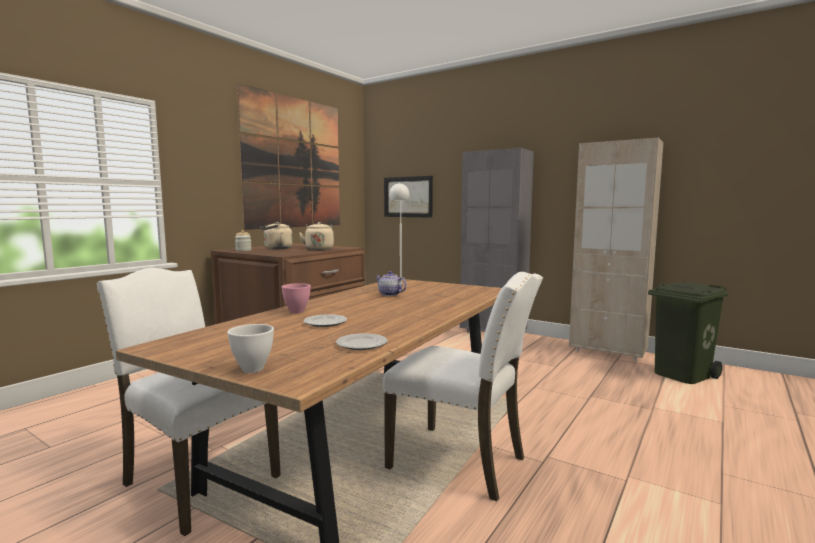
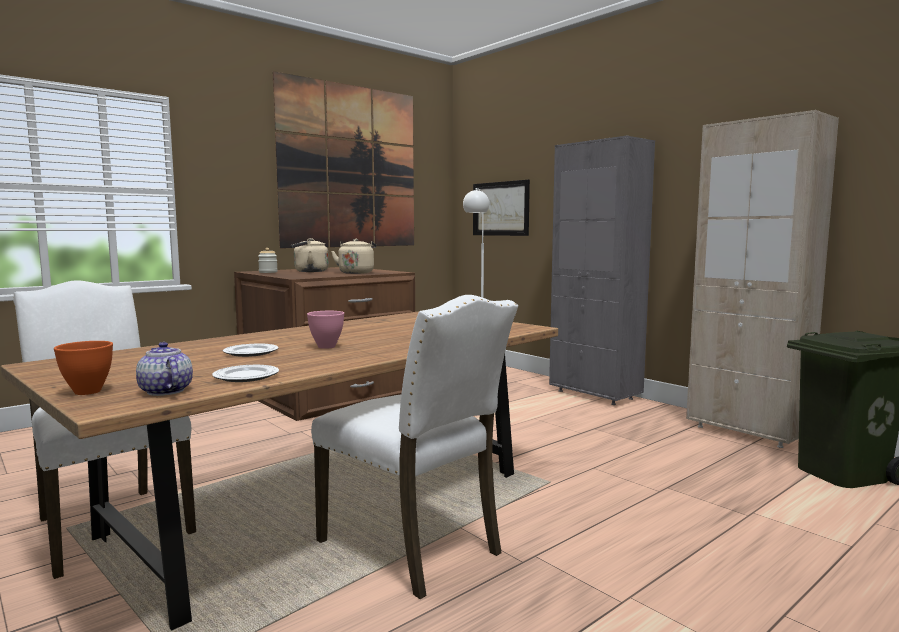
camera: 15 degrees right, 0 degrees up
(254, 369) = (89, 392): white bowl -> orange bowl
(296, 312) = (242, 340): pink bowl -> pink bowl (326, 347)
(390, 294) = (385, 327): teapot -> teapot (165, 391)

